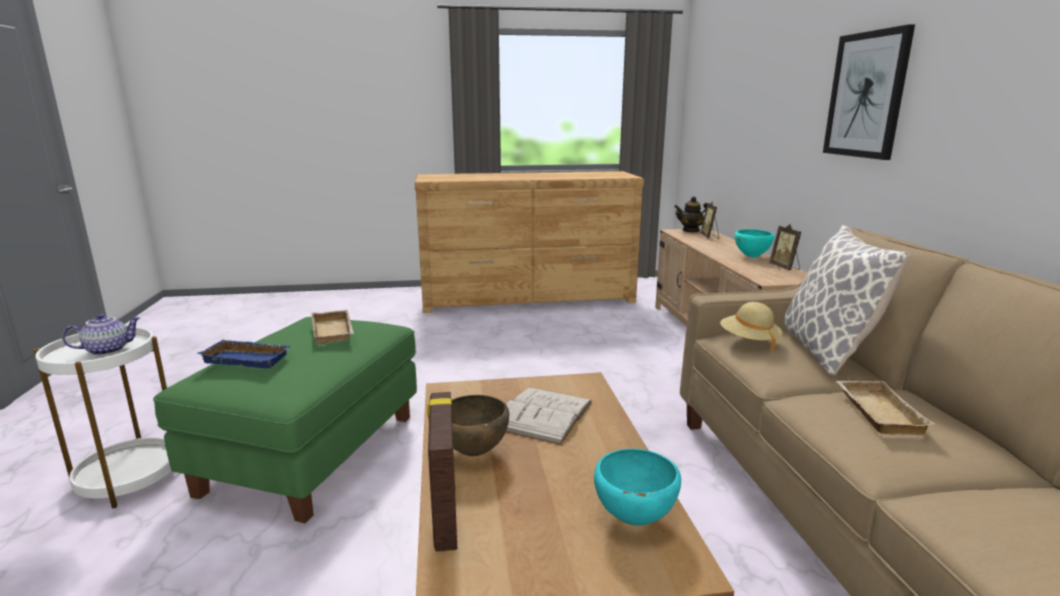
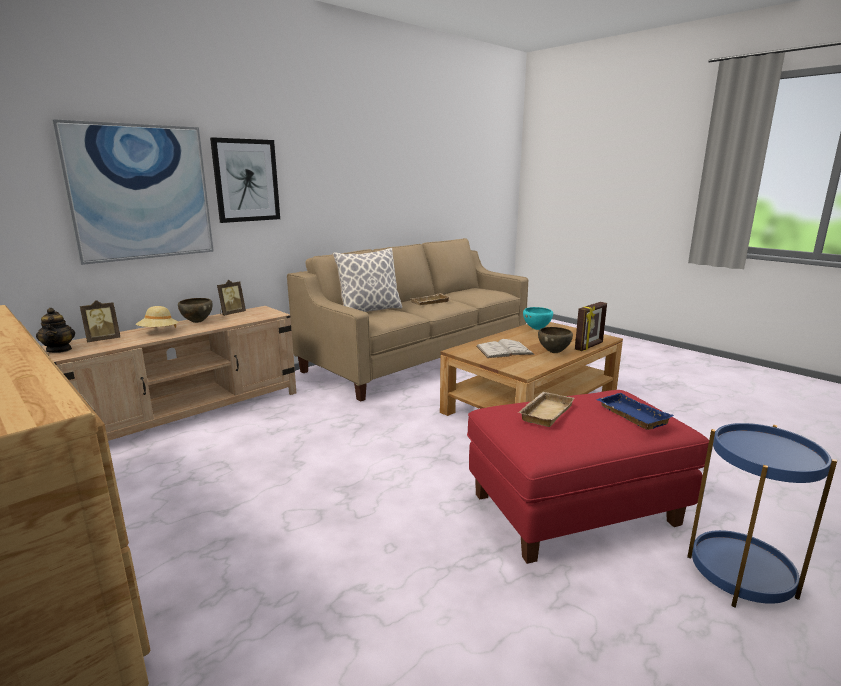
camera: 125 degrees left, 0 degrees up
(108, 350) = (758, 447): teapot -> none
(129, 478) = (740, 576): white side table -> blue side table
(312, 452) = (573, 509): green ottoman -> red ottoman
(749, 341) = (380, 318): beige hat -> beige hat (159, 332)
(752, 257) = (197, 322): turquoise bowl -> brown bowl
(782, 109) = (140, 193): none -> picture

